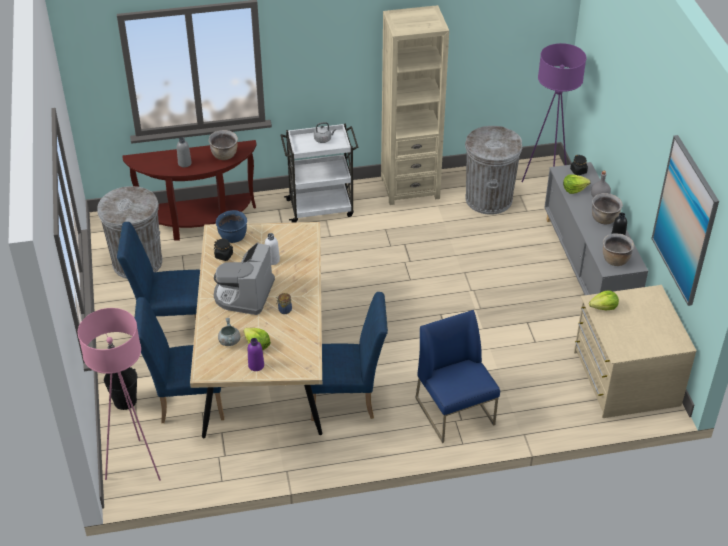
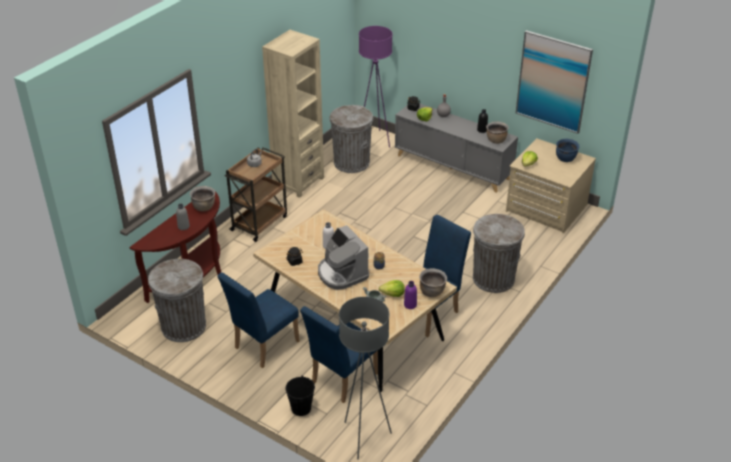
camera: 45 degrees left, 5 degrees down
(135, 465) = (364, 437): pink floor lamp -> grey floor lamp
(233, 237) = (284, 248): blue cooking pot -> blue cooking pot (565, 159)
(321, 208) = (260, 223): white cart -> brown cart
(455, 411) = (493, 278): blue chair -> grey trash can
(604, 219) = (461, 124): brown cooking pot -> brown cooking pot (432, 292)

